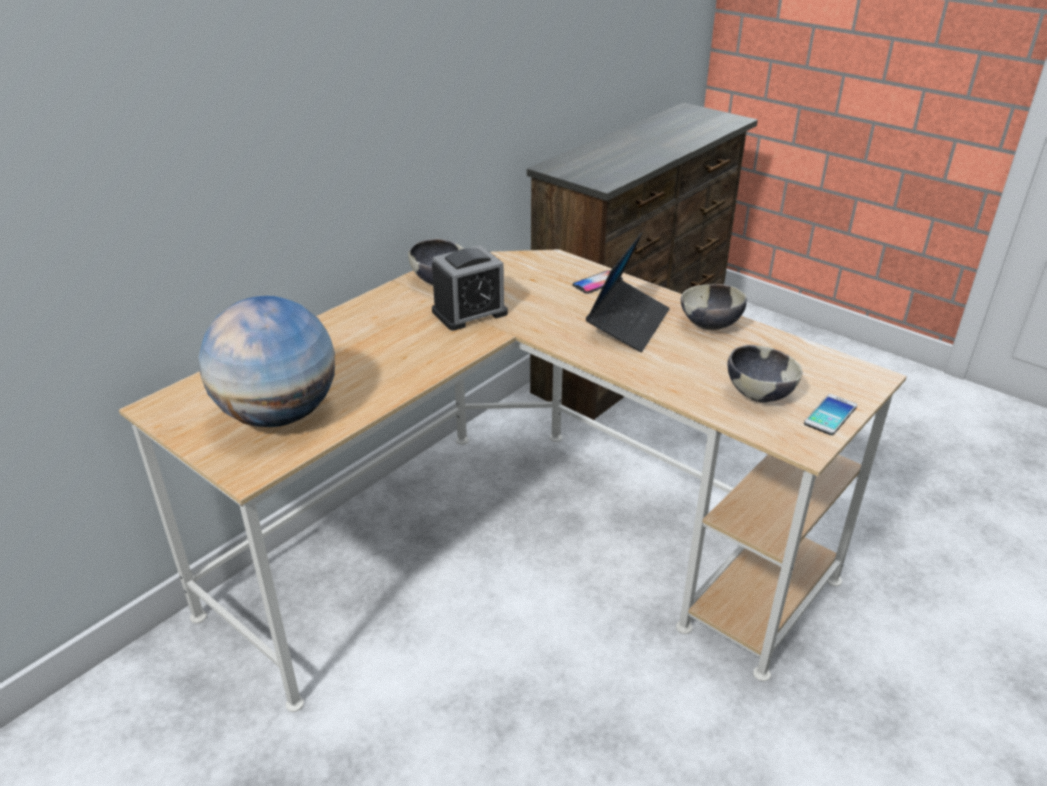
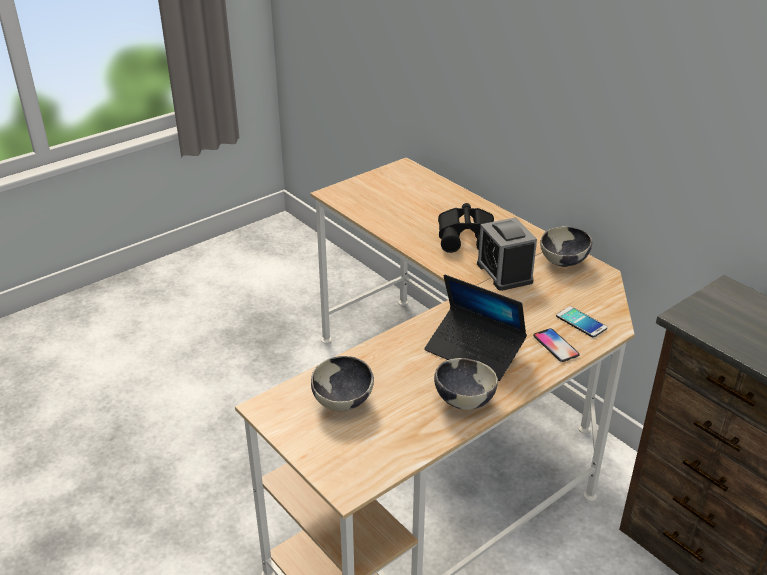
camera: 100 degrees right, 0 degrees up
(279, 414) = (384, 200): globe -> none
(386, 339) = (468, 236): none -> black binoculars
(830, 415) = (299, 435): phone -> phone (581, 322)

